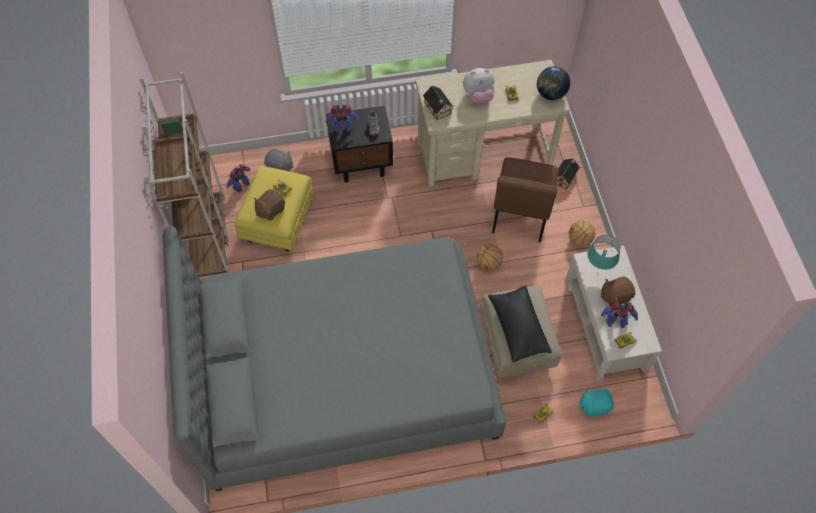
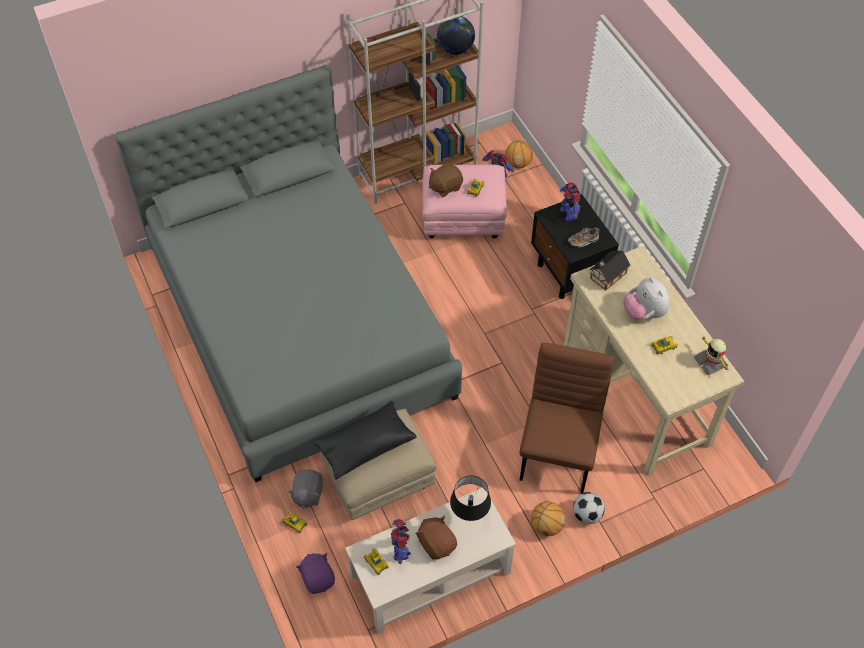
camera: 75 degrees right, 5 degrees down
(270, 210) = (445, 187): brown plush toy -> brown plush toy turned 60 degrees counterclockwise
(278, 221) = (464, 219): yellow ottoman -> pink ottoman
(279, 167) = (533, 201): grey plush toy -> grey plush toy (307, 494)
(488, 263) = (477, 430): basketball -> basketball (518, 163)
(520, 215) = (559, 451): brown chair -> brown chair turned 105 degrees clockwise
(531, 72) = (711, 362): none -> toy robot
(550, 94) = (683, 389): globe -> globe (455, 49)
(565, 177) = (638, 493): toy house -> none
(575, 212) = (587, 514): none -> football
(594, 406) = (318, 578): turquoise plush toy -> purple plush toy
(597, 269) = (469, 517): turquoise table lamp -> black table lamp

